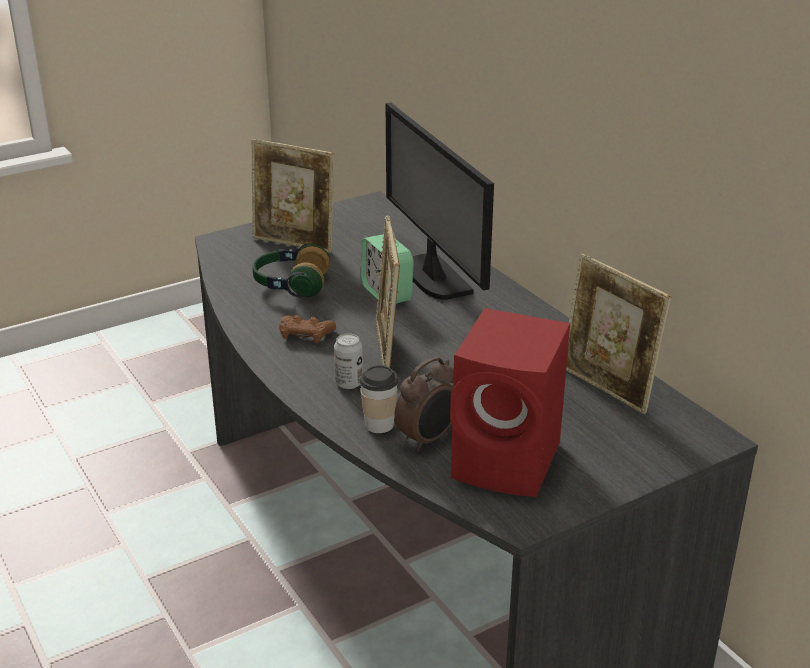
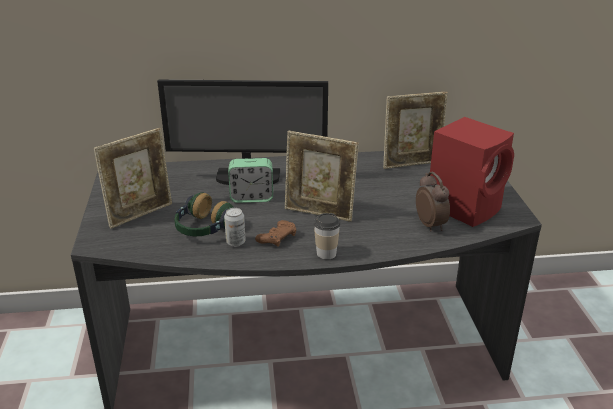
camera: 65 degrees left, 0 degrees up
(349, 383) = (352, 236): can -> can (235, 242)
(379, 424) = (406, 236): cup -> cup (326, 253)

